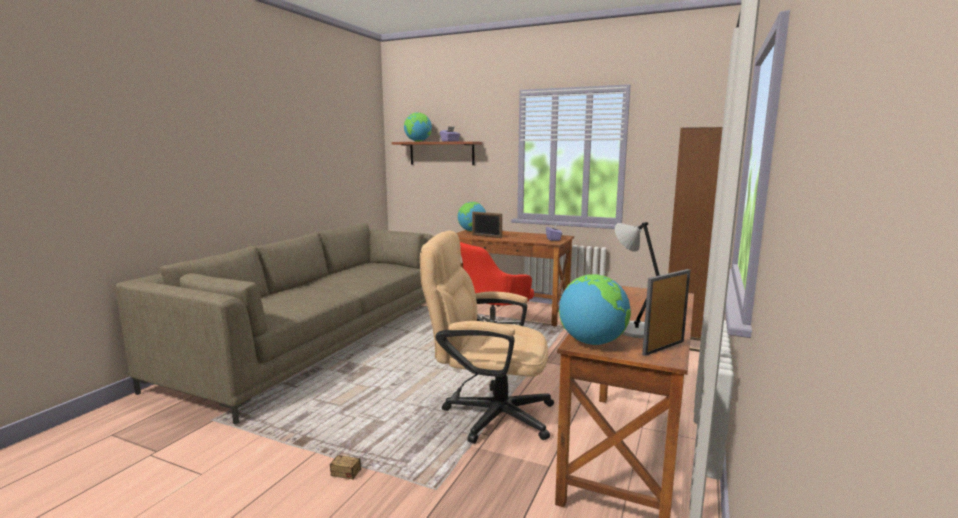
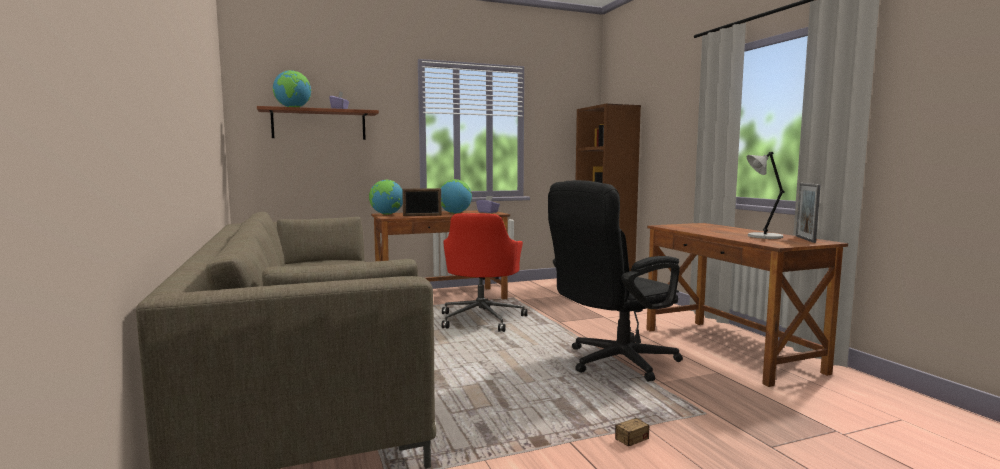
camera: 45 degrees left, 5 degrees down
(488, 414) = (613, 363): beige office chair -> black office chair
(592, 342) = (777, 243): globe -> globe (455, 213)

